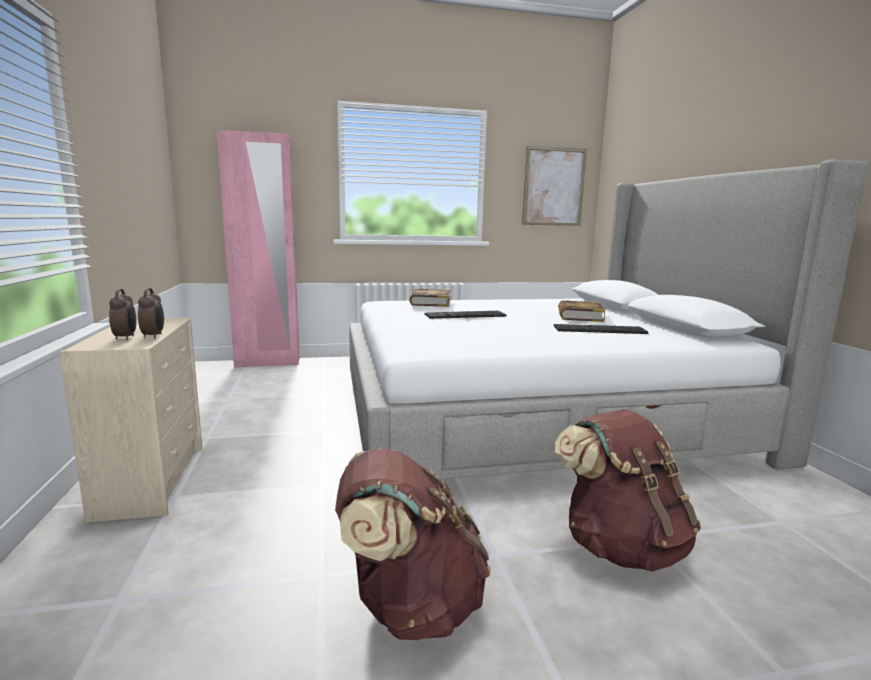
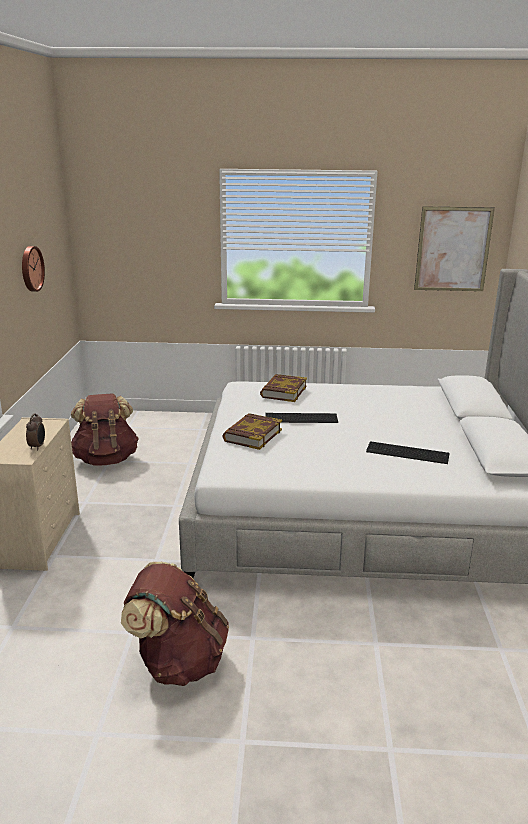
camera: 15 degrees right, 10 degrees up
(126, 338) = (19, 447): alarm clock -> none
(131, 167) = (30, 268): none -> wall clock
(267, 363) = (153, 417): pink wardrobe -> none
(579, 316) = (412, 426): book -> book (252, 435)
(621, 546) = (349, 646): brown backpack -> brown backpack (106, 459)

